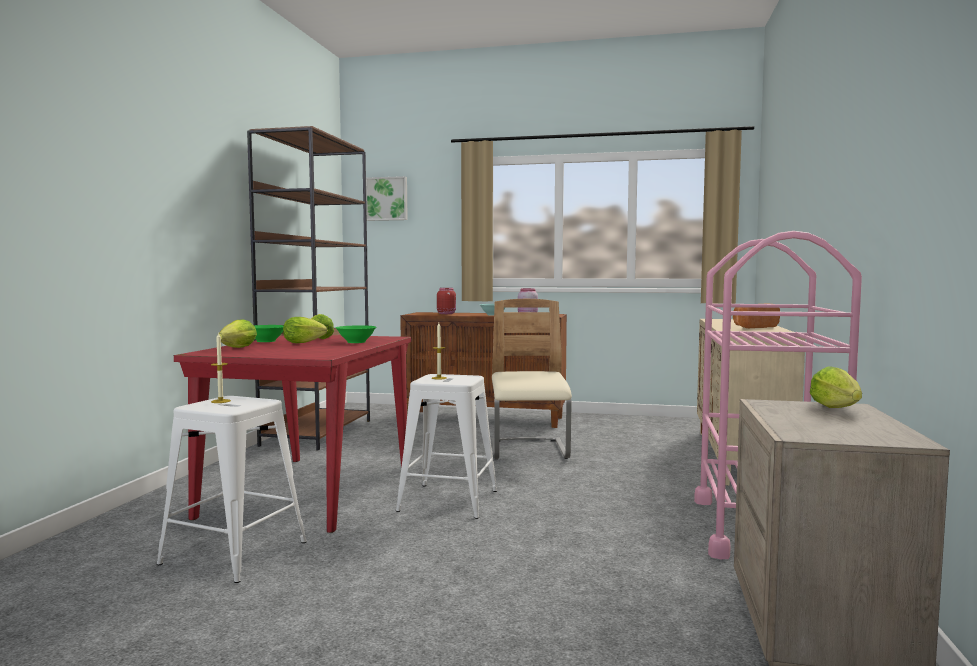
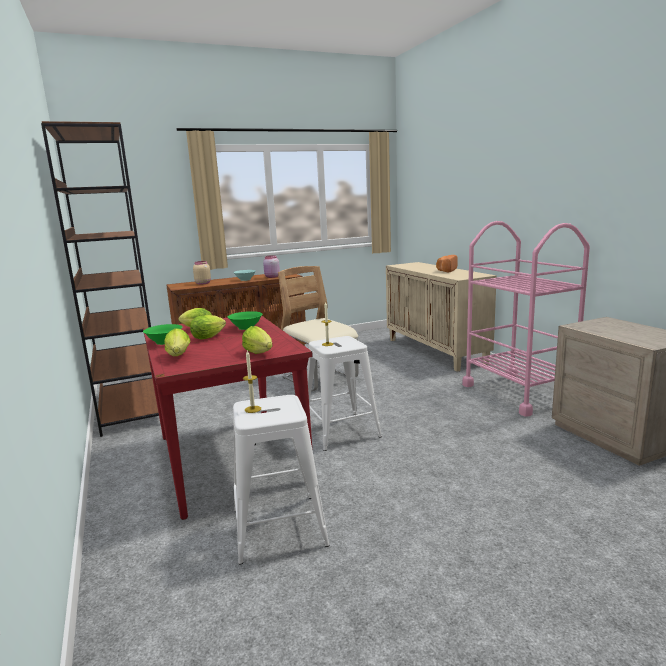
camera: 35 degrees left, 10 degrees up
(387, 199) = (113, 182): picture -> none
(446, 313) = (203, 283): red jar -> beige jar
(838, 409) = (610, 323): lettuce -> lettuce (260, 353)

